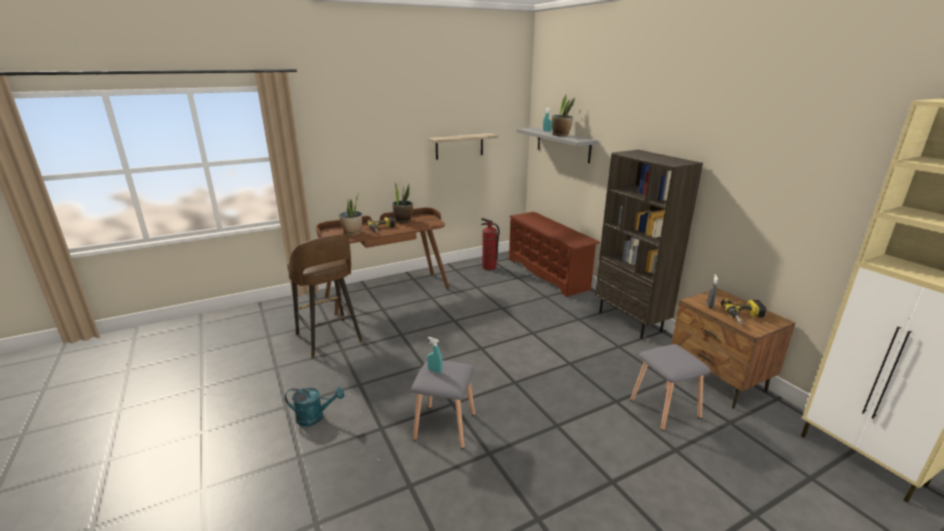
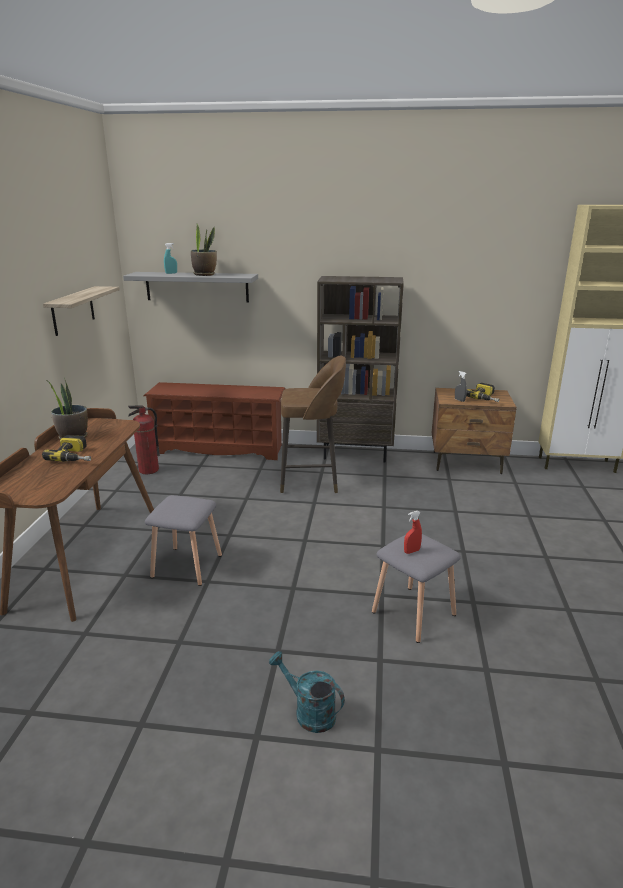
camera: 55 degrees left, 0 degrees up
(315, 417) = (309, 712): turquoise watering can -> turquoise watering can turned 90 degrees counterclockwise
(329, 338) = (133, 645): brown stool -> brown stool (311, 480)
(352, 233) = (46, 478): potted plant -> none
(435, 370) = (411, 551): turquoise spray bottle -> red spray bottle
(664, 409) = (481, 497): grey stool -> grey stool (187, 566)

